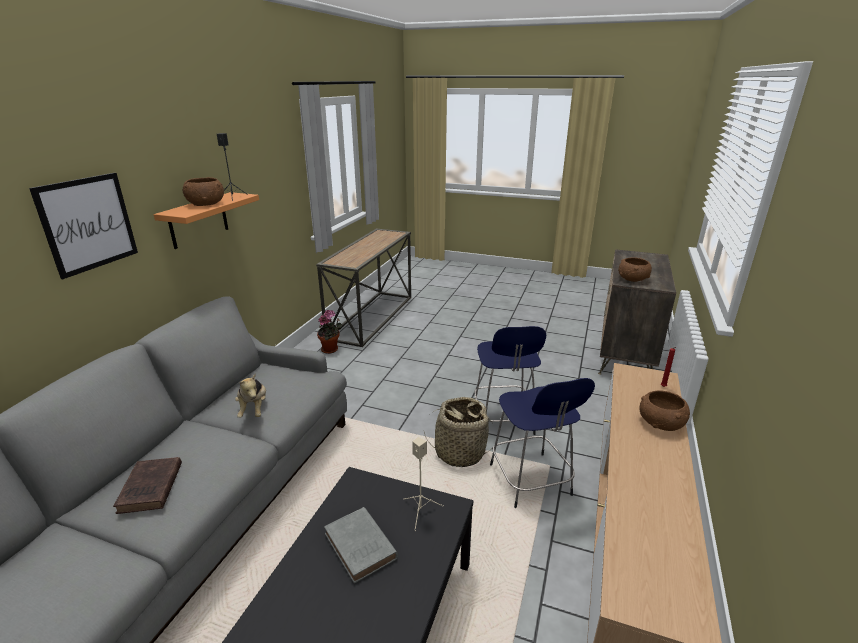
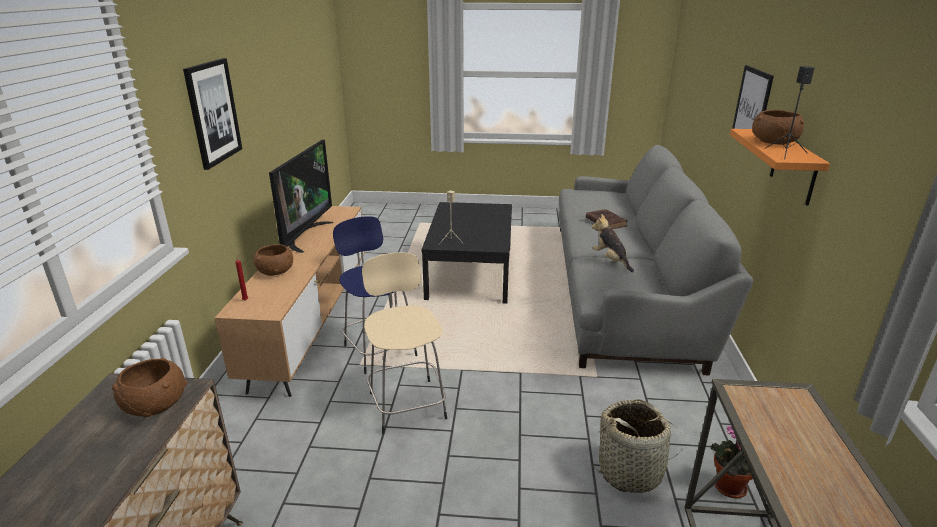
camera: 165 degrees right, 0 degrees up
(361, 548) = (475, 228): grey book -> none
(459, 452) = (448, 362): basket -> basket (630, 471)
(503, 421) = (406, 403): blue stool -> beige stool
(668, 501) = (305, 236): none -> television
(798, 269) = (213, 112): none -> picture

